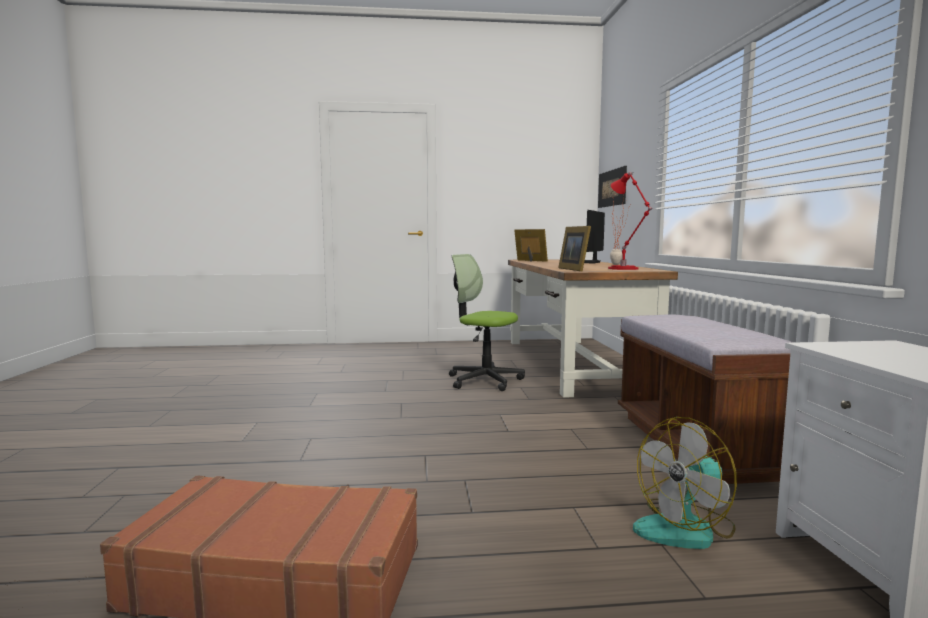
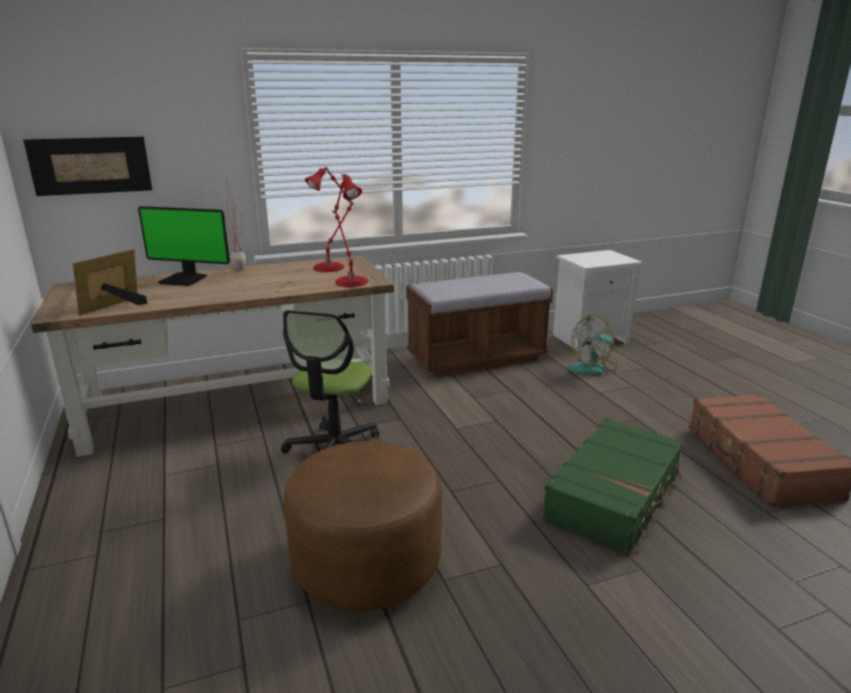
camera: 105 degrees left, 15 degrees up
(329, 453) = (615, 496): none -> green suitcase
(353, 381) = (366, 563): none -> brown ottoman
(575, 269) = (350, 281): picture frame -> red table lamp
(686, 529) = (593, 368): fan -> fan turned 105 degrees clockwise

